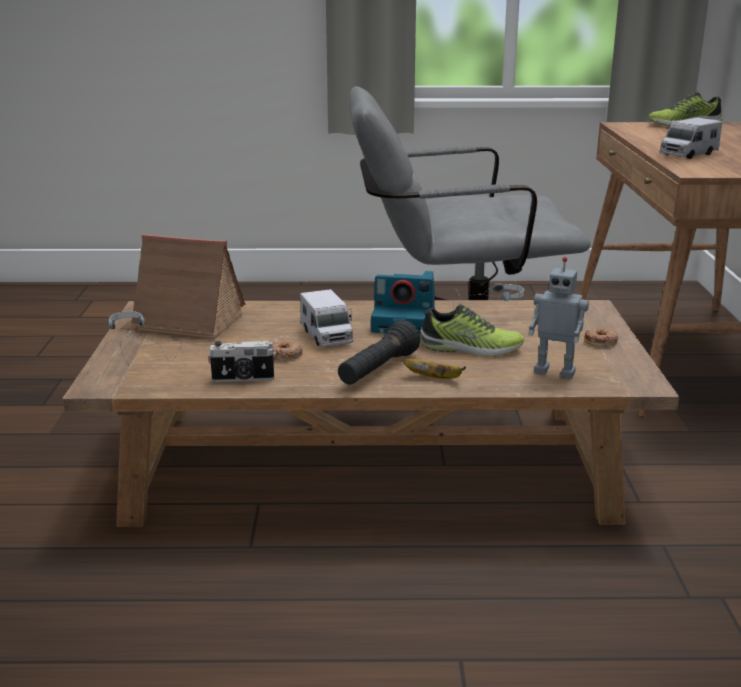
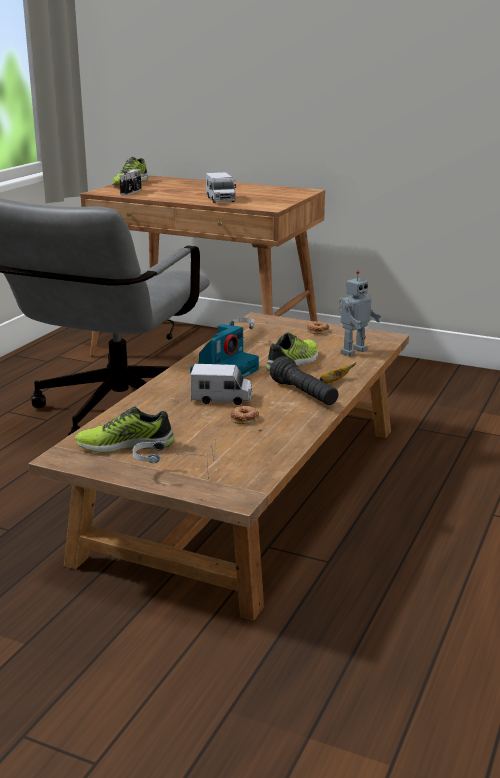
camera: 65 degrees left, 0 degrees up
(184, 322) = (125, 445): toy house -> shoe
(243, 379) = (278, 439): camera -> camera (132, 192)

